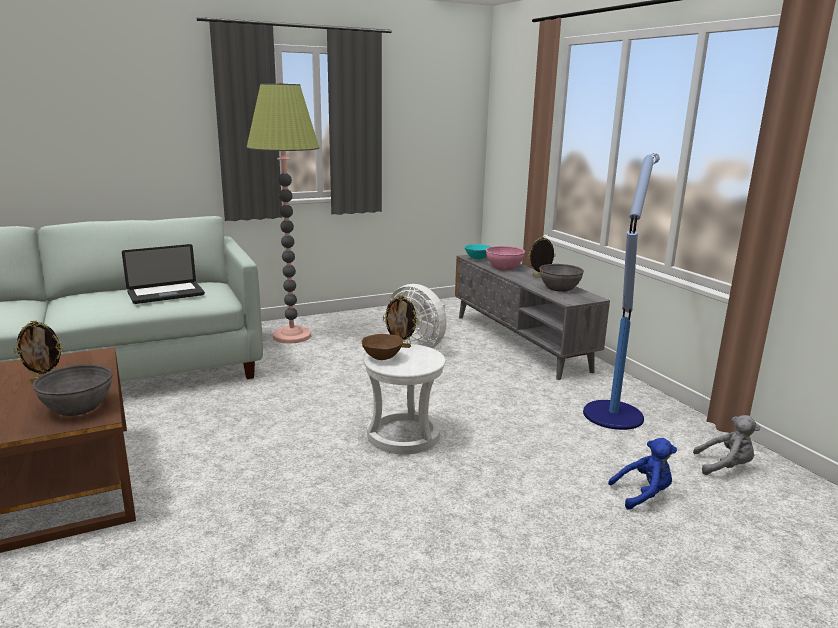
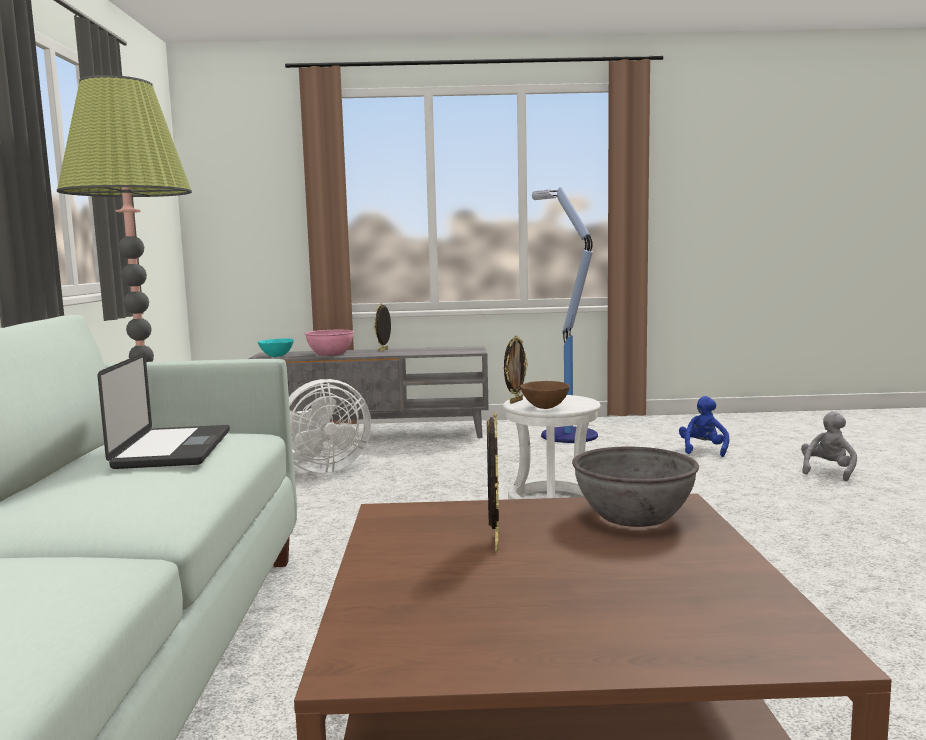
camera: 65 degrees left, 10 degrees down
(559, 288) = (431, 350): grey bowl -> none
(725, 466) = (671, 427): grey plush toy -> grey plush toy (828, 471)

